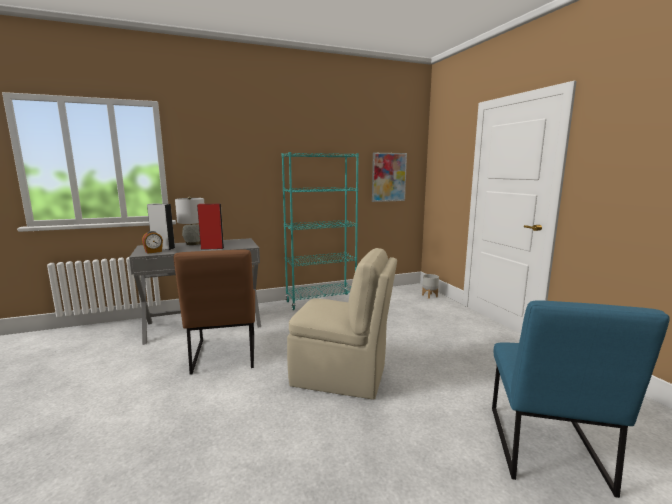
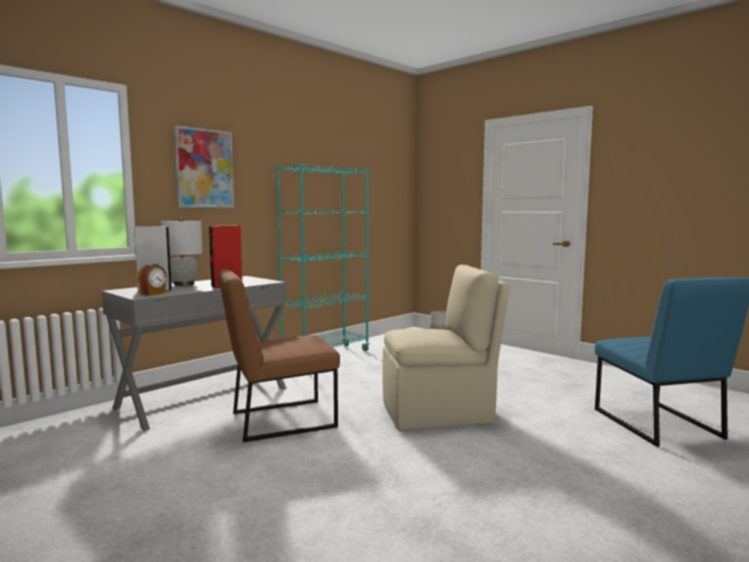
camera: 25 degrees left, 5 degrees down
(224, 355) = (280, 420): brown chair -> brown chair turned 105 degrees clockwise
(388, 177) = (382, 200): picture -> picture (204, 168)

